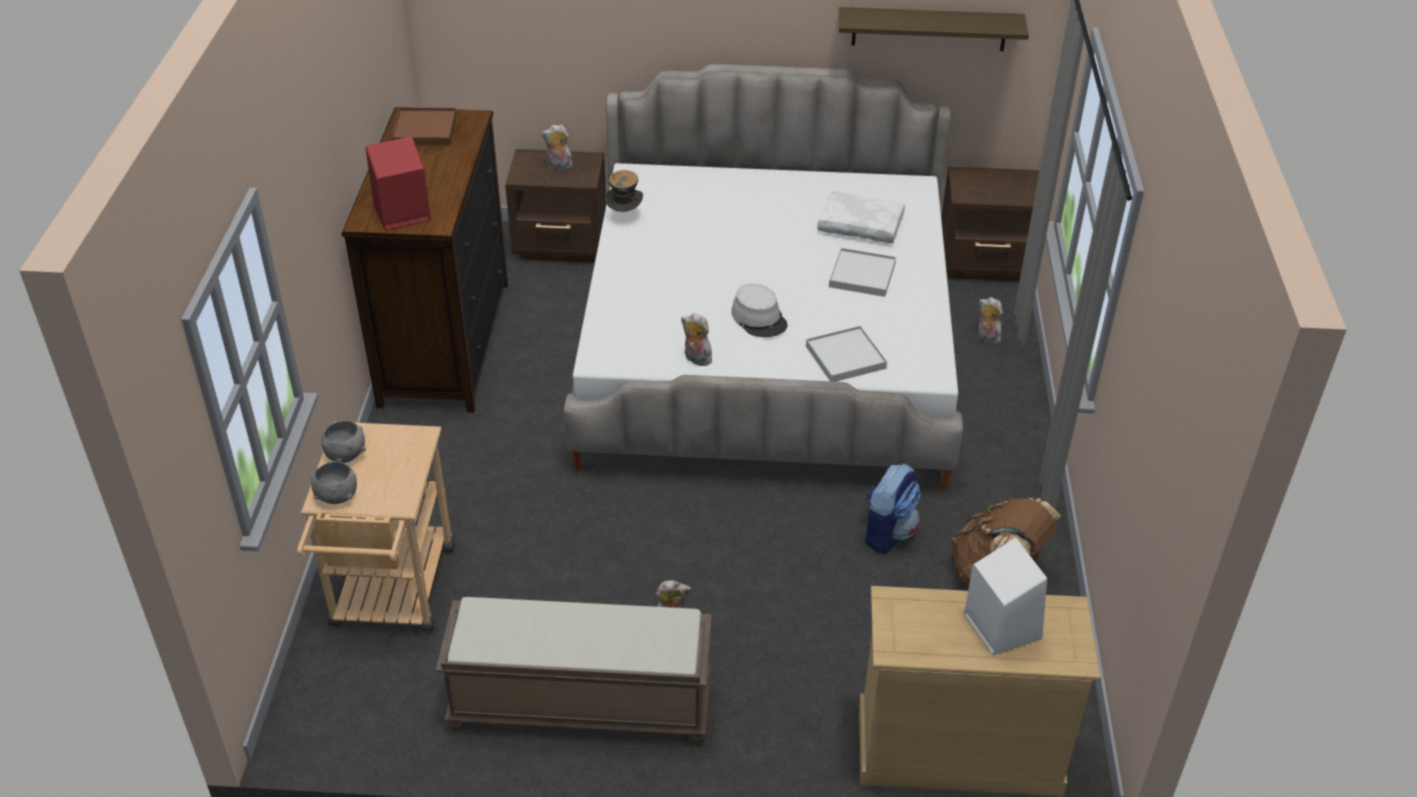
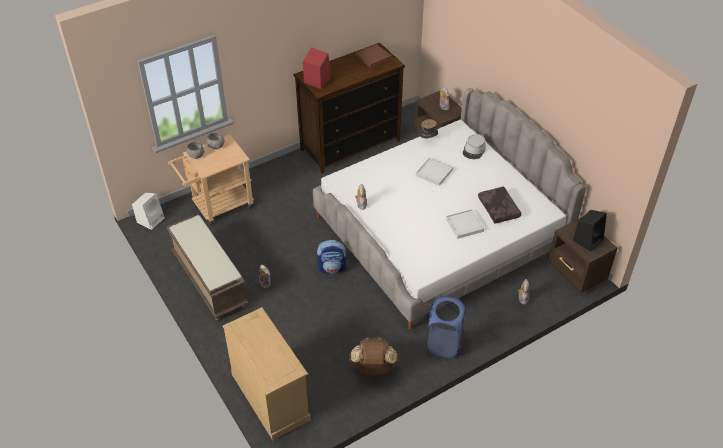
camera: 55 degrees right, 5 degrees up
(759, 318) = (403, 209): grey hat -> grey hat (474, 150)
(845, 357) = (405, 245): white tray -> white tray (434, 173)
(861, 225) = (499, 209): white pillow -> brown pillow
(887, 532) = (366, 322): backpack -> backpack (332, 268)
(929, 29) = (587, 143): shelf -> none
(1000, 185) = (588, 239): none -> black speaker
(1000, 625) = (270, 353): white speaker -> white speaker (151, 219)
(1007, 465) = (443, 343): none -> blue laundry basket

